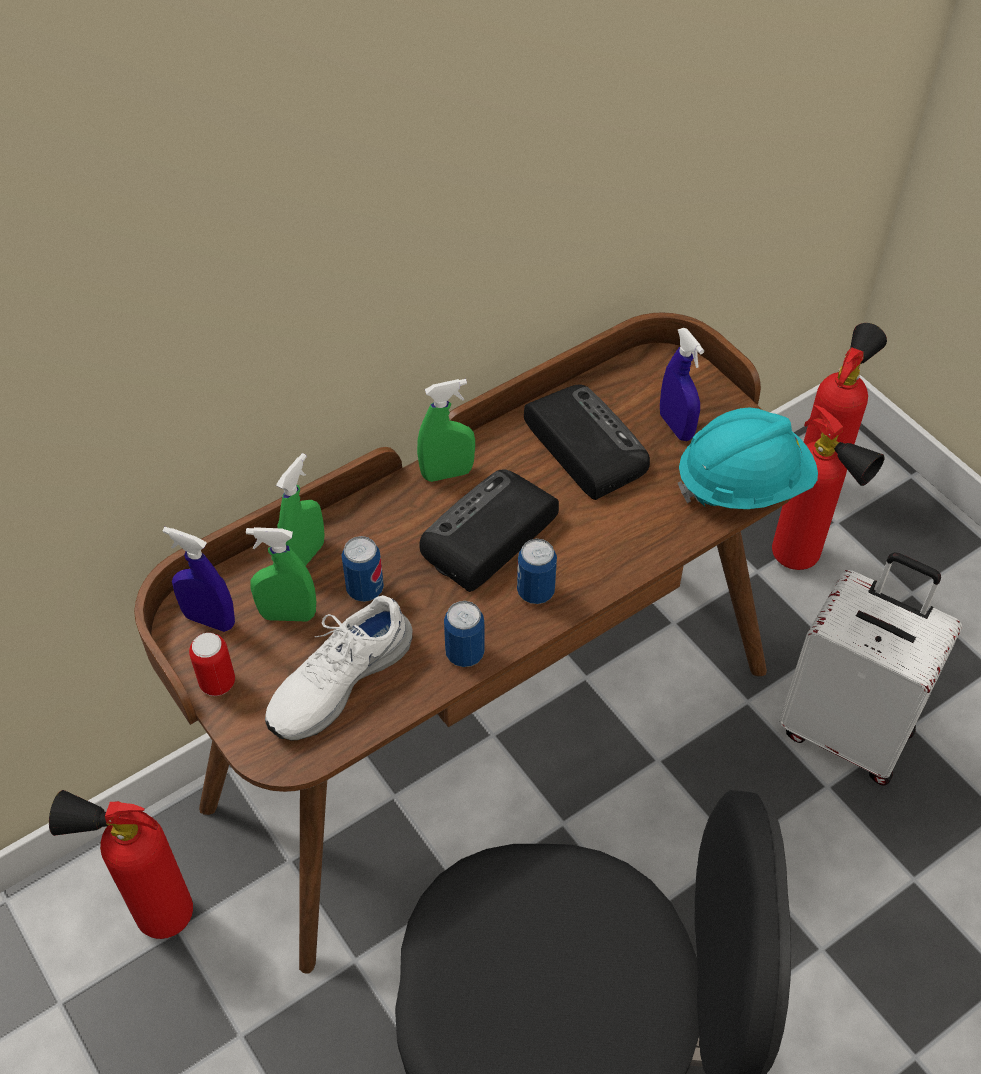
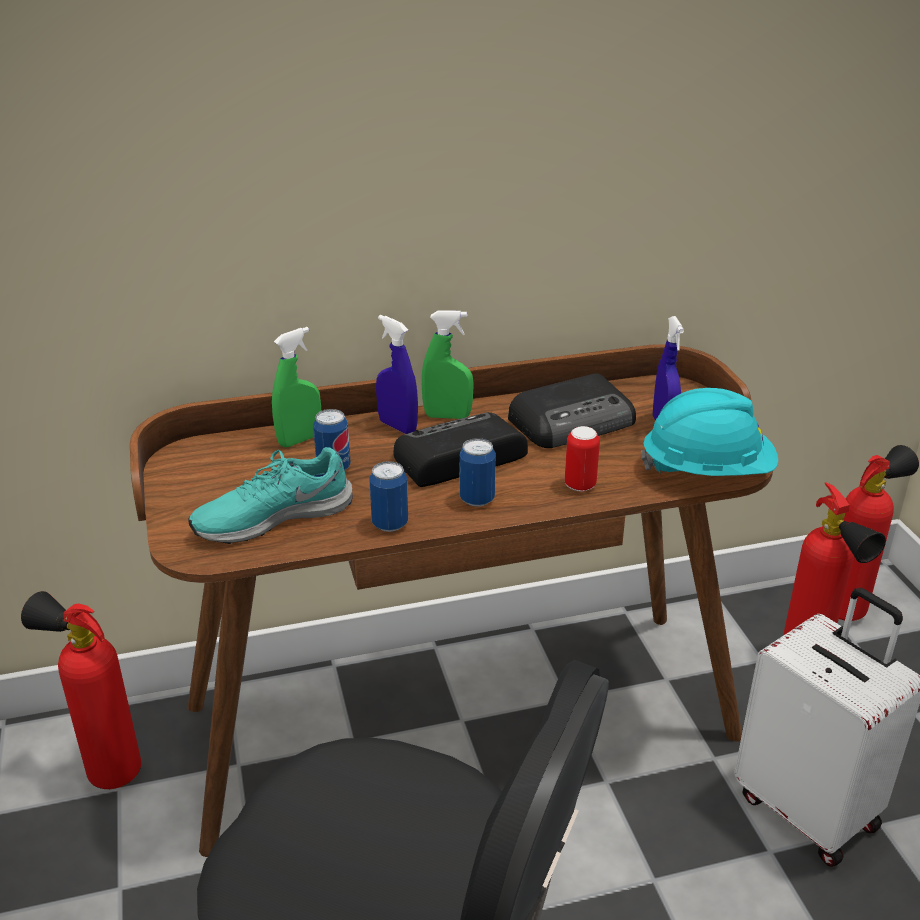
camera: 20 degrees right, 20 degrees down
(209, 620) = (198, 460): blue spray bottle -> blue spray bottle (397, 426)
(217, 683) = (176, 497): can -> can (580, 485)
(288, 615) = (261, 470): green spray bottle -> none
(338, 680) = (272, 517): white shoe -> turquoise shoe
(583, 445) = (574, 421): radio -> radio turned 75 degrees clockwise

